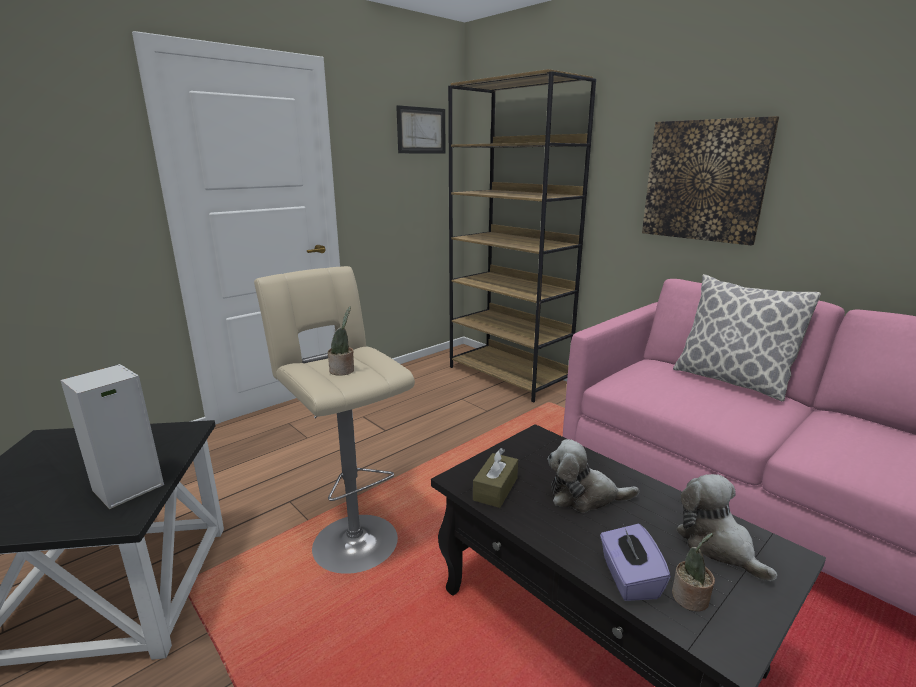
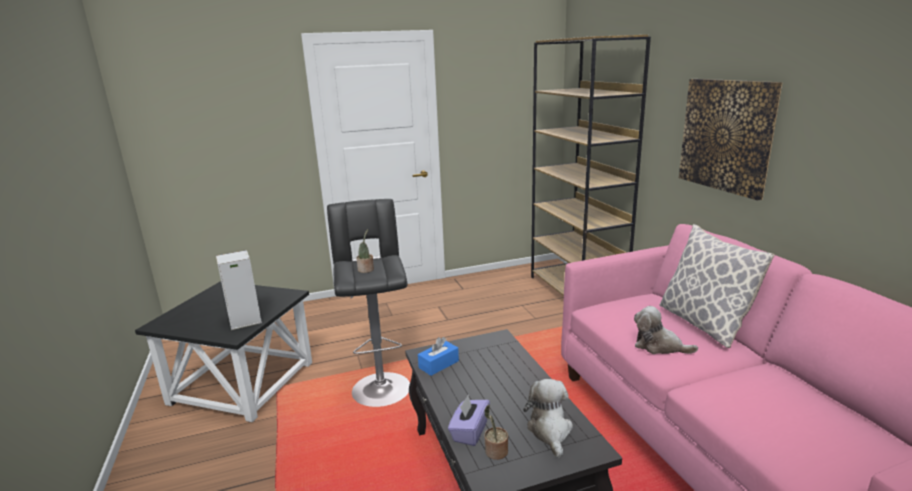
camera: 25 degrees right, 0 degrees up
(351, 539) = (380, 386): beige stool -> black stool
(421, 130) = (519, 76): picture -> none
(495, 489) = (438, 364): brown tissue box -> blue tissue box
(584, 496) = (492, 381): plush toy -> plush toy (659, 346)

